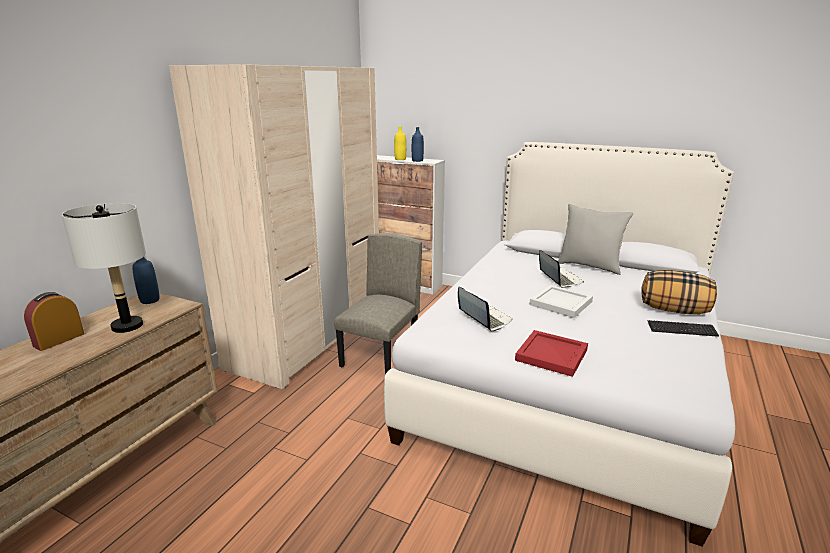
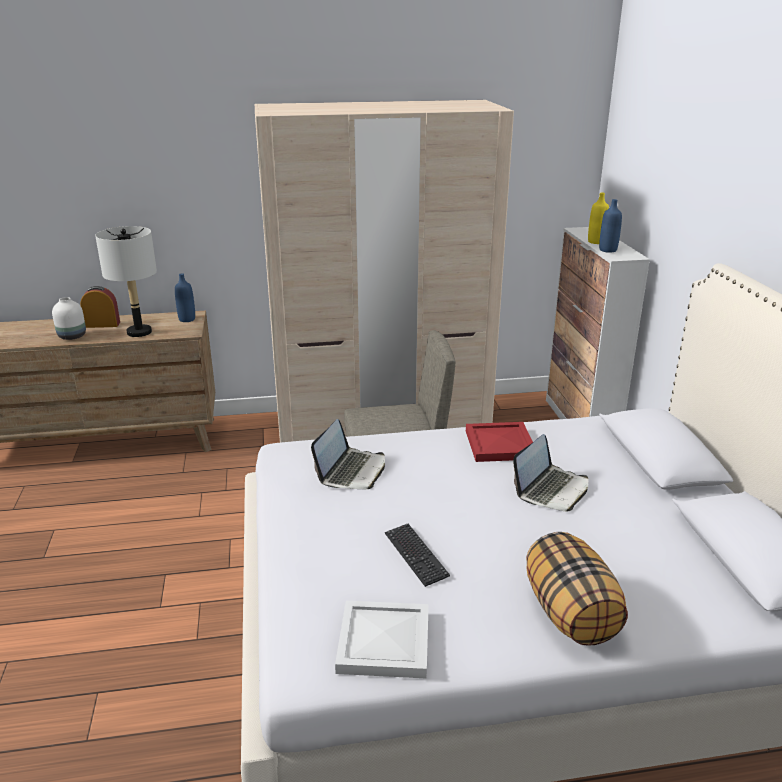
camera: 55 degrees right, 5 degrees up
(48, 362) = (71, 336): none -> white vase
(551, 354) = (310, 537): red tray -> red tray (500, 444)
(561, 304) = (462, 511): white tray -> white tray (382, 643)
(589, 266) = (649, 503): grey pillow -> none
(682, 329) = (500, 631): keyboard -> keyboard (416, 555)

